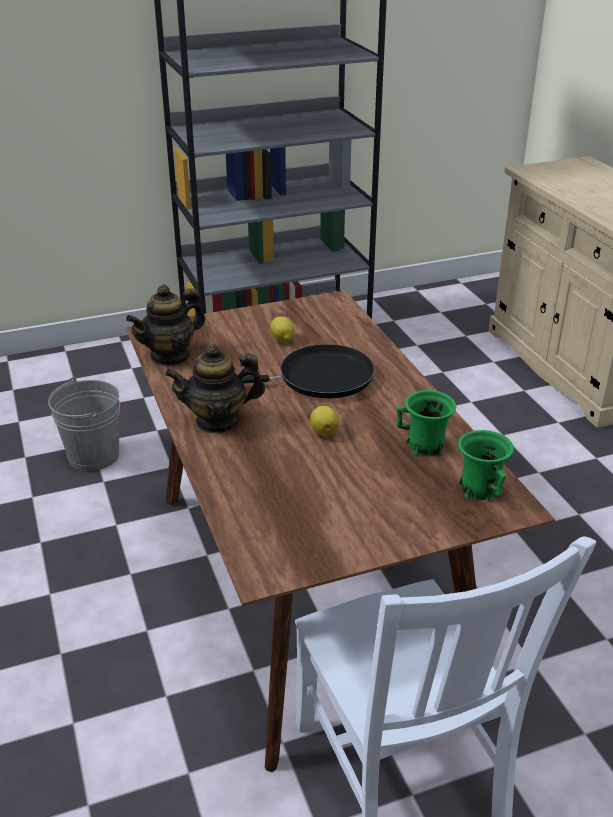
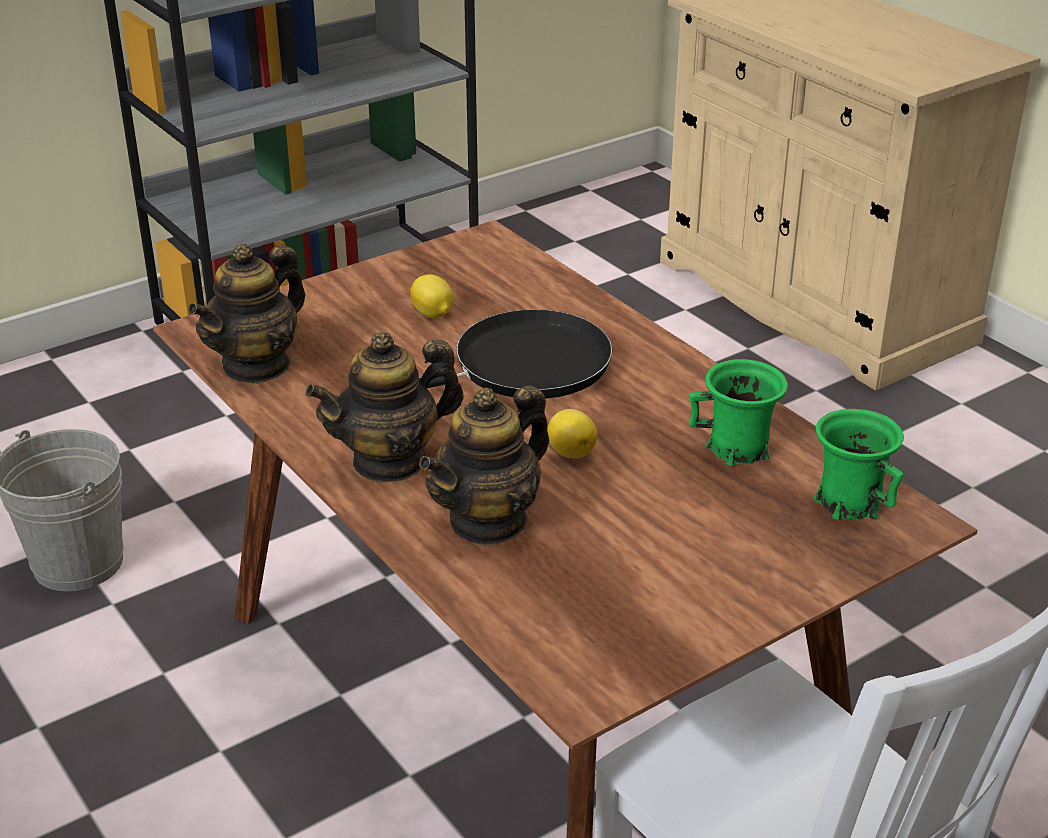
camera: 15 degrees left, 0 degrees up
(257, 464) = (489, 521): none -> teapot

